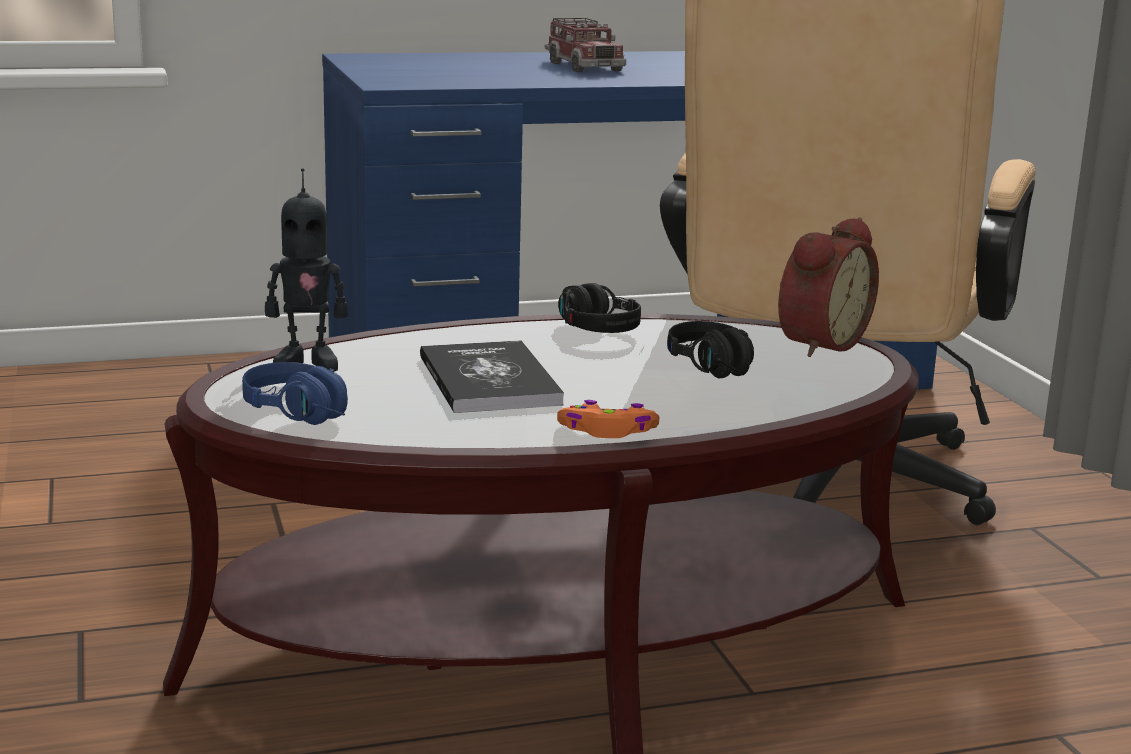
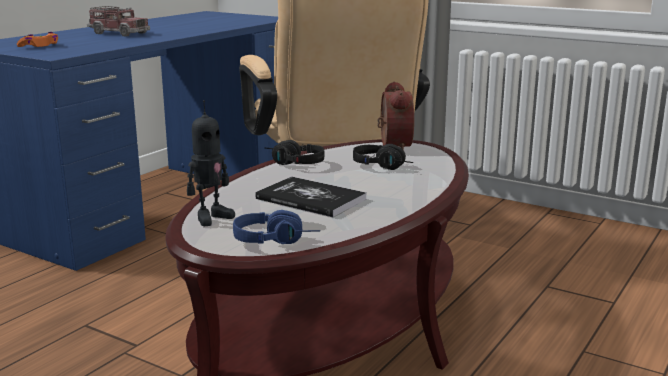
camera: 40 degrees left, 0 degrees up
(608, 432) = (411, 204): orange game controller -> orange game controller (40, 46)

